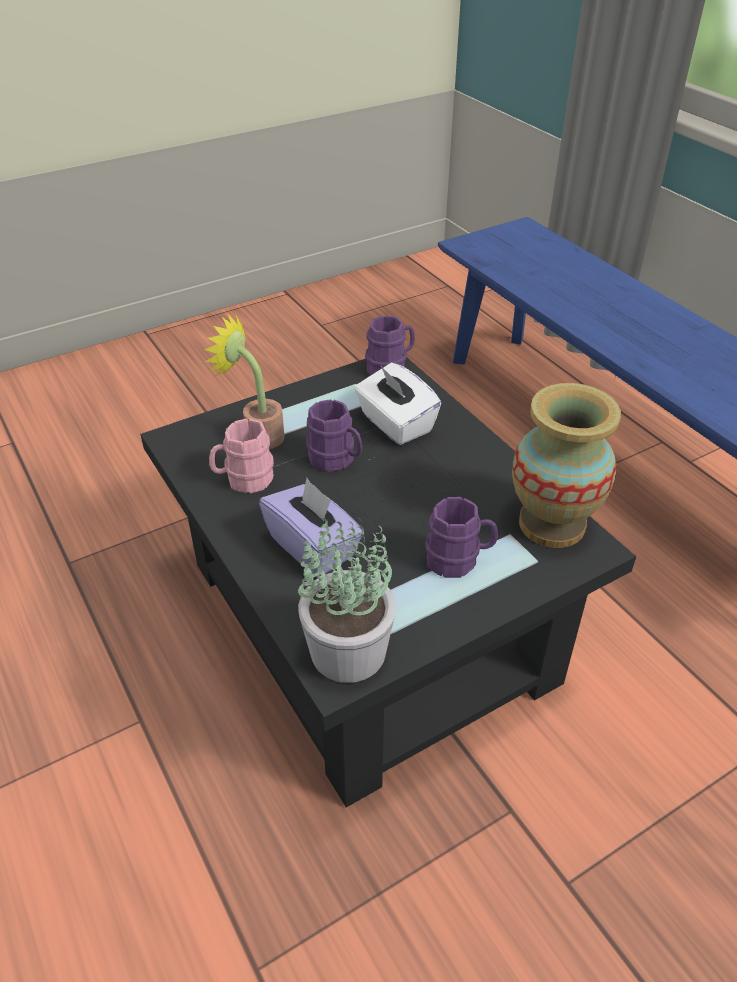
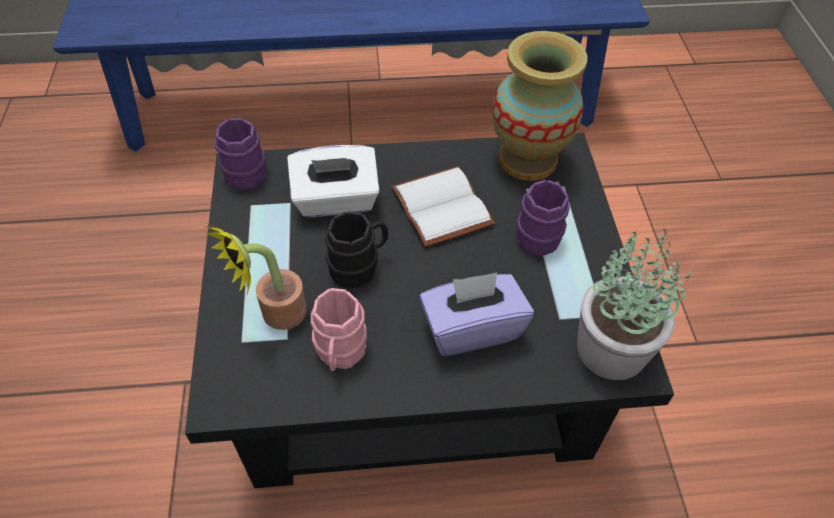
camera: 65 degrees left, 10 degrees up
(336, 460) = (359, 265): purple mug -> black mug
(439, 488) = (445, 207): none -> white book

